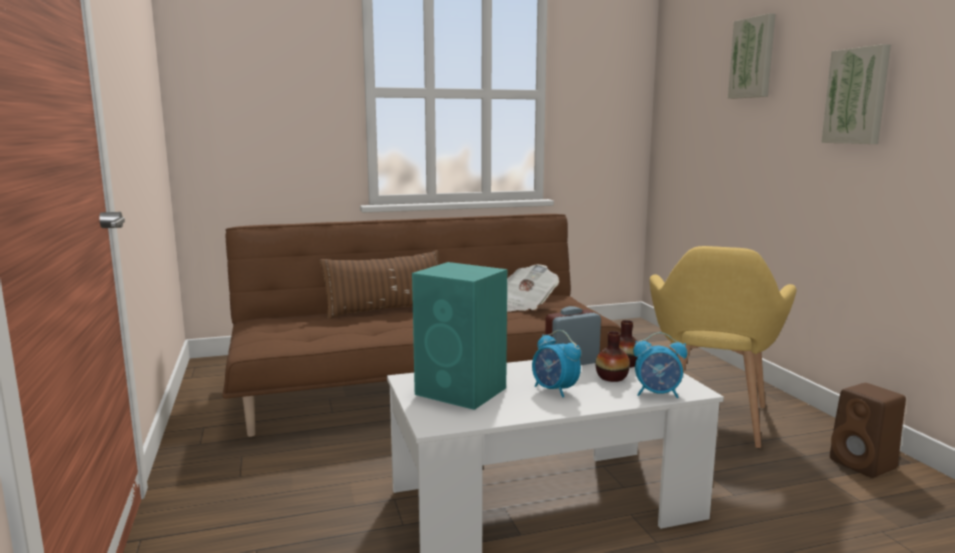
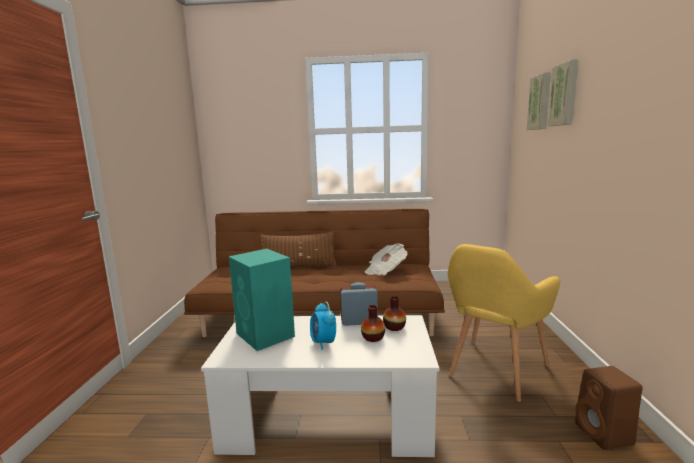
camera: 20 degrees right, 0 degrees up
(658, 394) = (390, 357): alarm clock -> none
(857, 96) = (628, 123): picture -> picture (540, 102)

